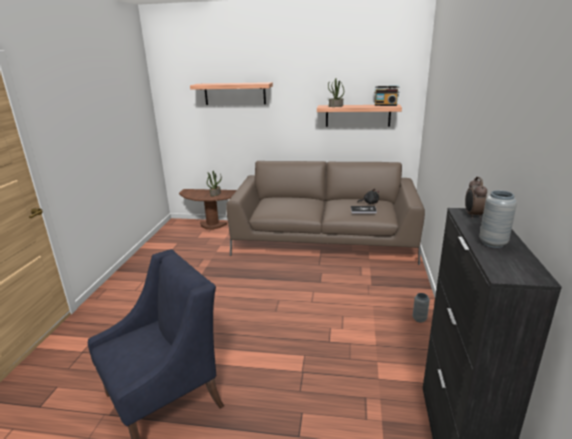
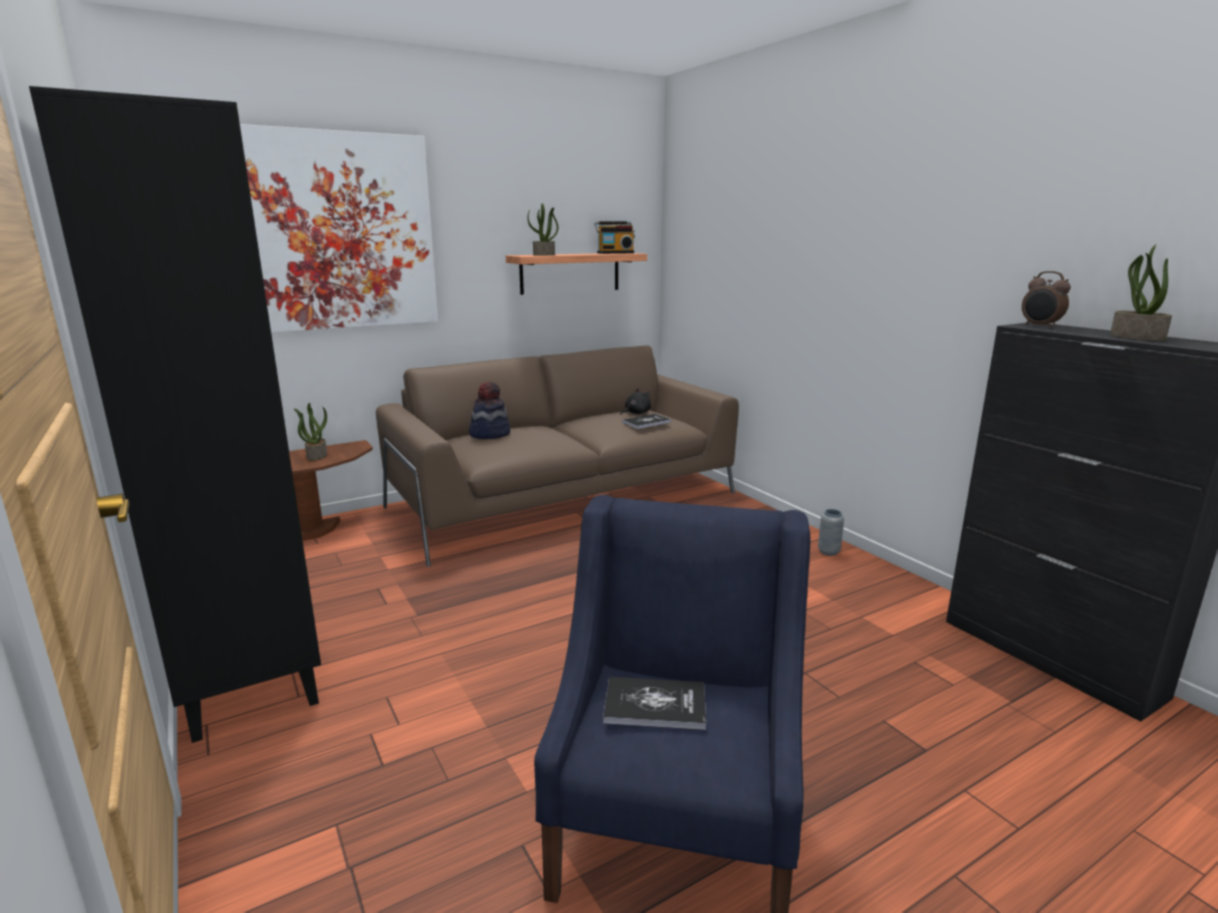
camera: 40 degrees left, 5 degrees down
(129, 280) = (250, 684): none -> black bookcase
(137, 341) = (655, 705): none -> book
(235, 93) = (337, 232): shelf -> picture
(280, 199) = (489, 434): none -> hat
(492, 243) = (1136, 337): grey vase -> potted plant

